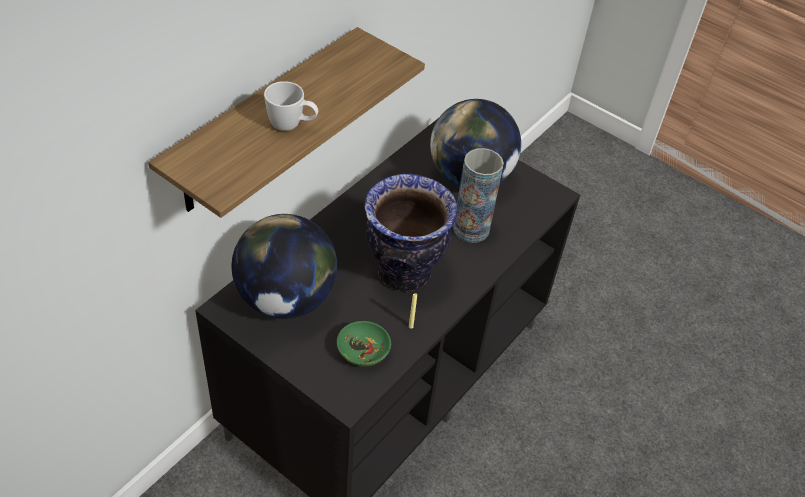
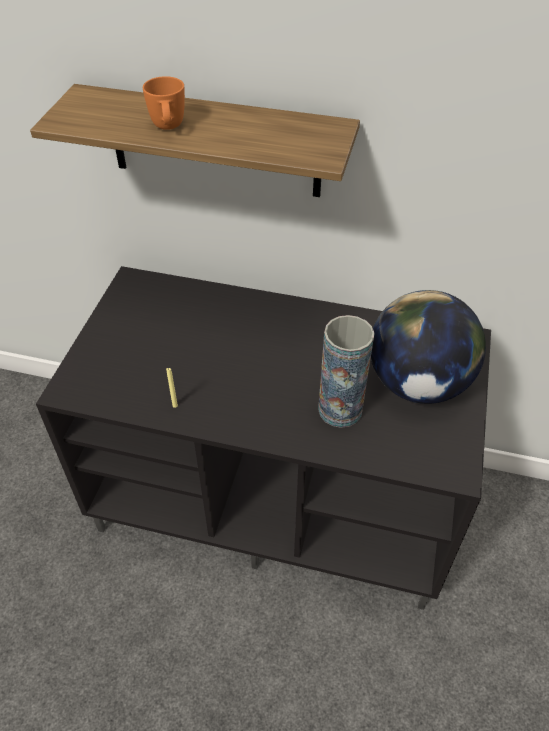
camera: 70 degrees right, 0 degrees up
(286, 298) = (161, 310): globe -> none
(292, 126) = (168, 129): white mug -> orange mug
(363, 351) = (126, 381): green bowl -> none
(403, 272) = (241, 376): vase -> none

